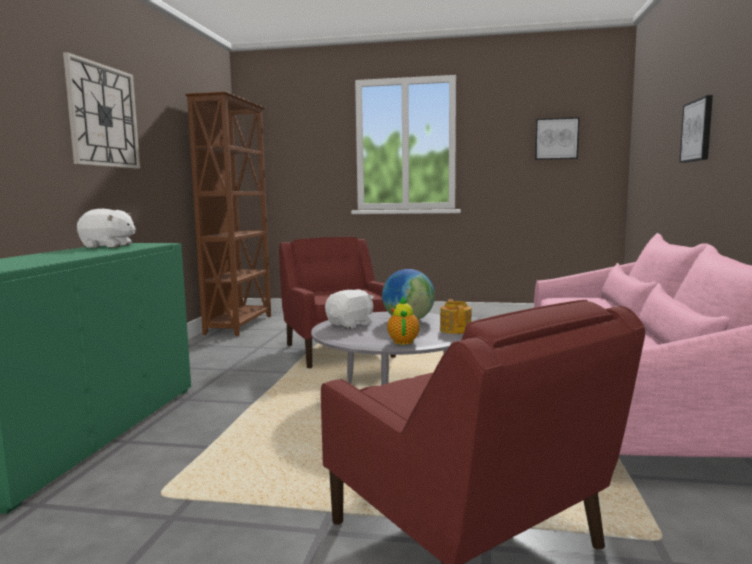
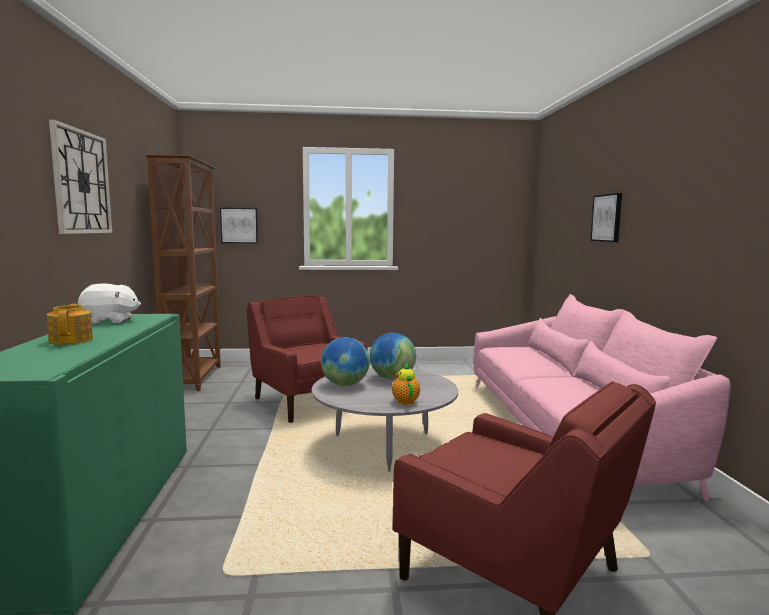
camera: 15 degrees left, 0 degrees up
(351, 324) = (345, 384): white plush toy -> globe
(455, 330) = (439, 386): teapot -> teapot (72, 340)
(556, 139) = (477, 208): picture -> picture (239, 225)

